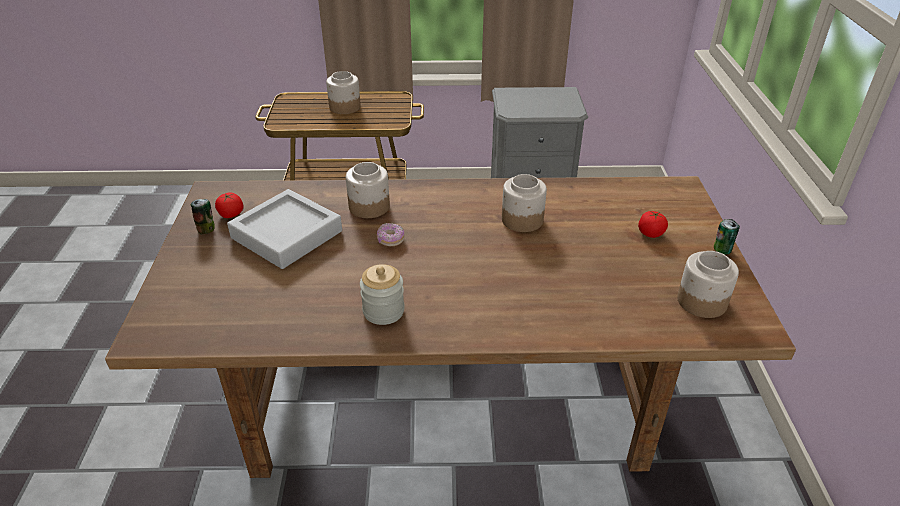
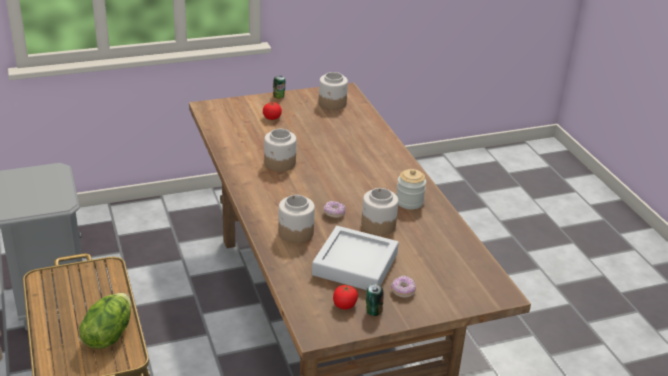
camera: 110 degrees left, 5 degrees down
(217, 257) = (403, 291): none -> donut
(311, 118) = (108, 335): none -> lettuce
(345, 107) = (73, 315): jar -> jar (378, 225)

